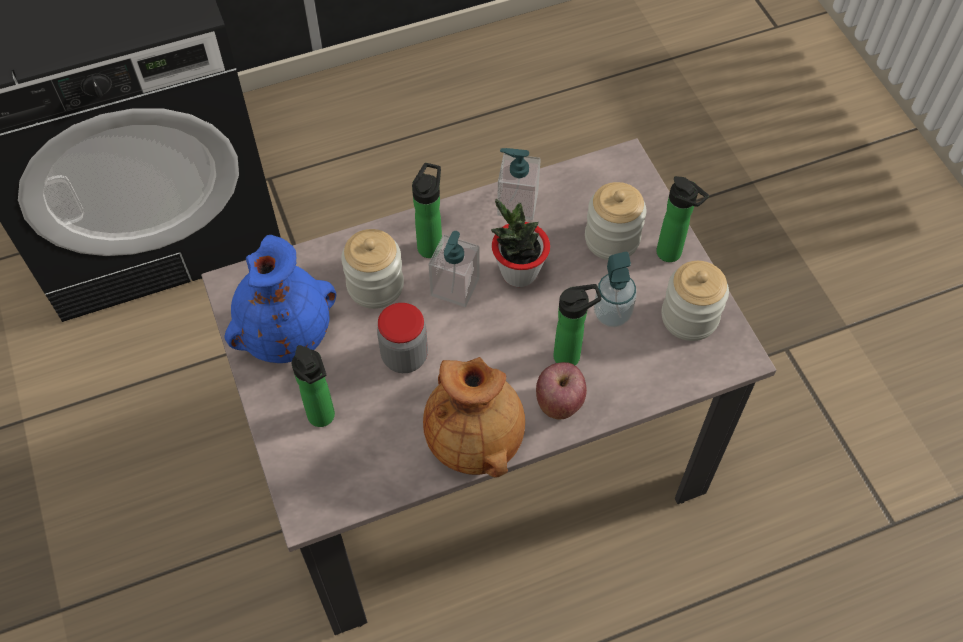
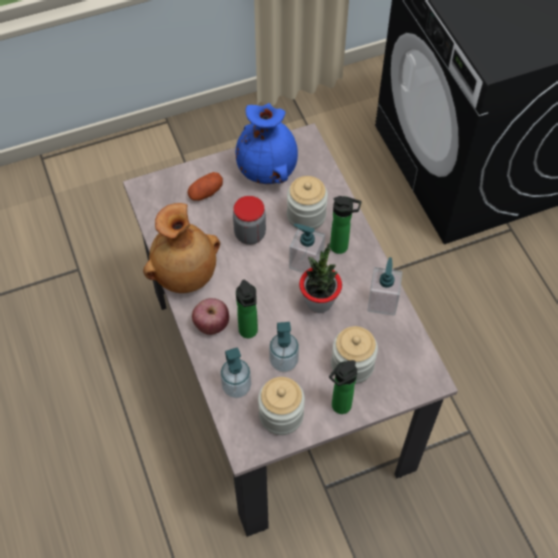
camera: 90 degrees right, 0 degrees up
(323, 418) = (205, 192): bottle -> potato
(654, 369) = (236, 387): none -> soap dispenser

